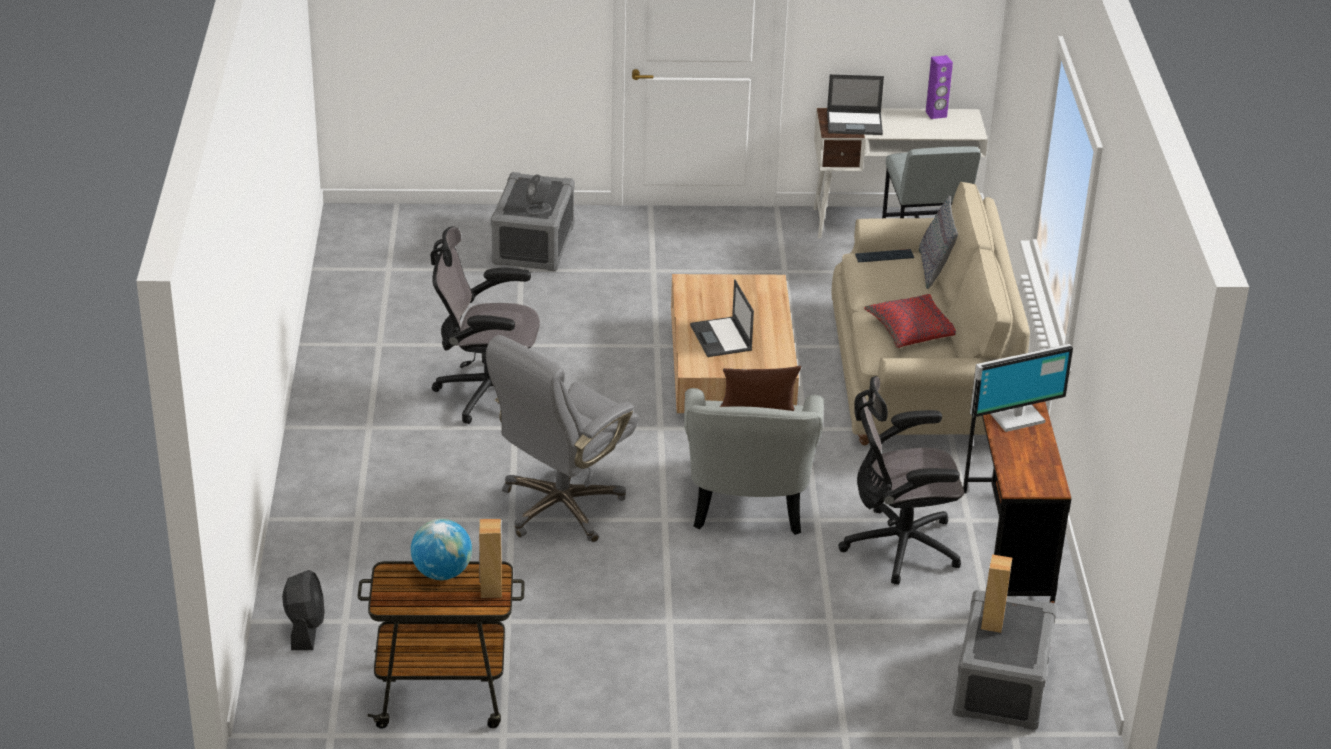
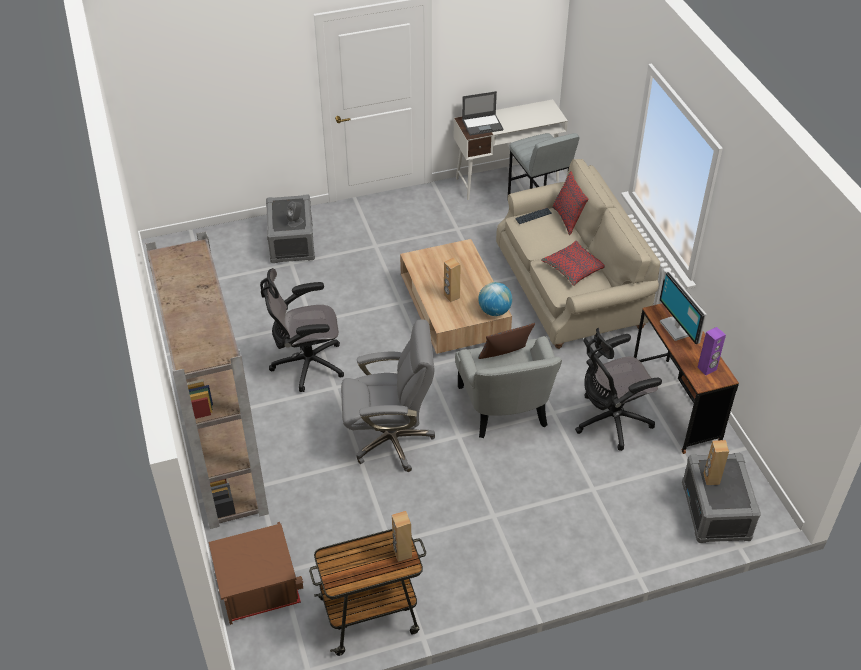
camera: 15 degrees left, 10 degrees up
(305, 628) = (257, 586): black fan -> brown storage box
(325, 475) = (223, 456): none -> brown bookcase
(442, 573) = (363, 547): globe -> globe (494, 311)
(563, 505) = (390, 441): grey office chair -> grey office chair turned 120 degrees counterclockwise
(721, 338) = (451, 296): laptop -> brown speaker
(934, 270) = (567, 220): grey pillow -> red pillow
(936, 114) = (529, 108): purple speaker -> purple speaker (707, 369)
(1016, 416) = (678, 327): monitor -> monitor turned 105 degrees clockwise

